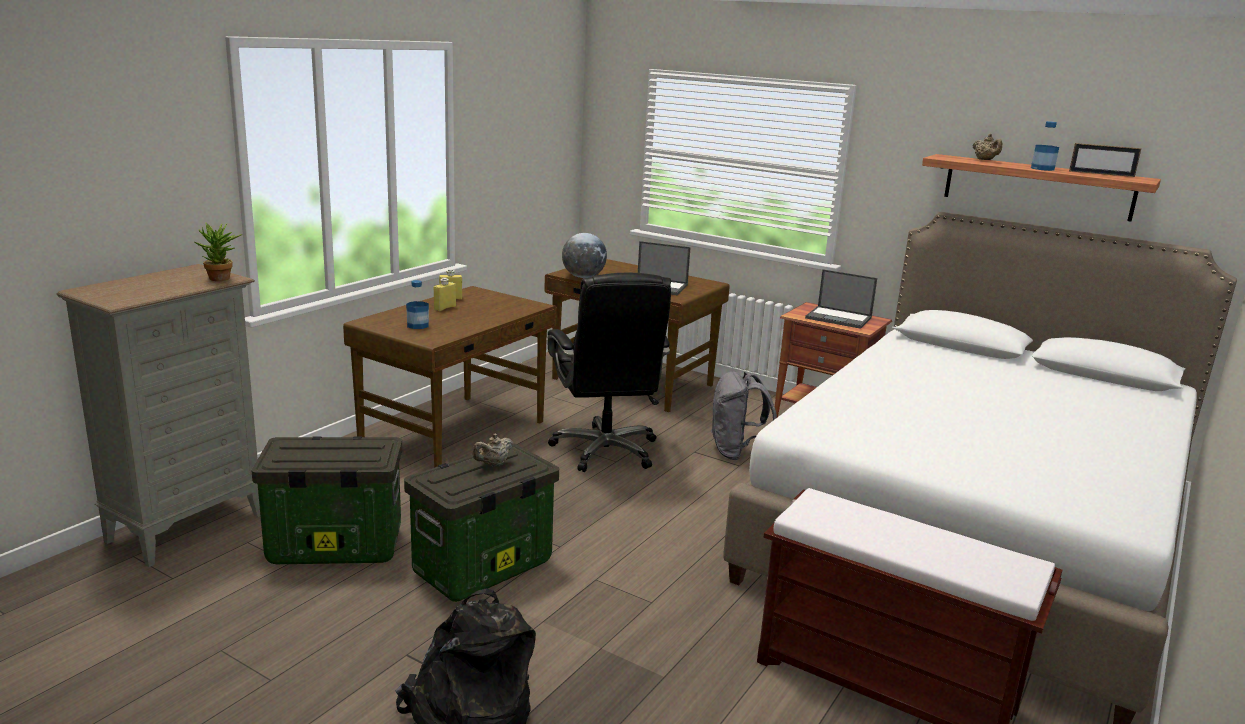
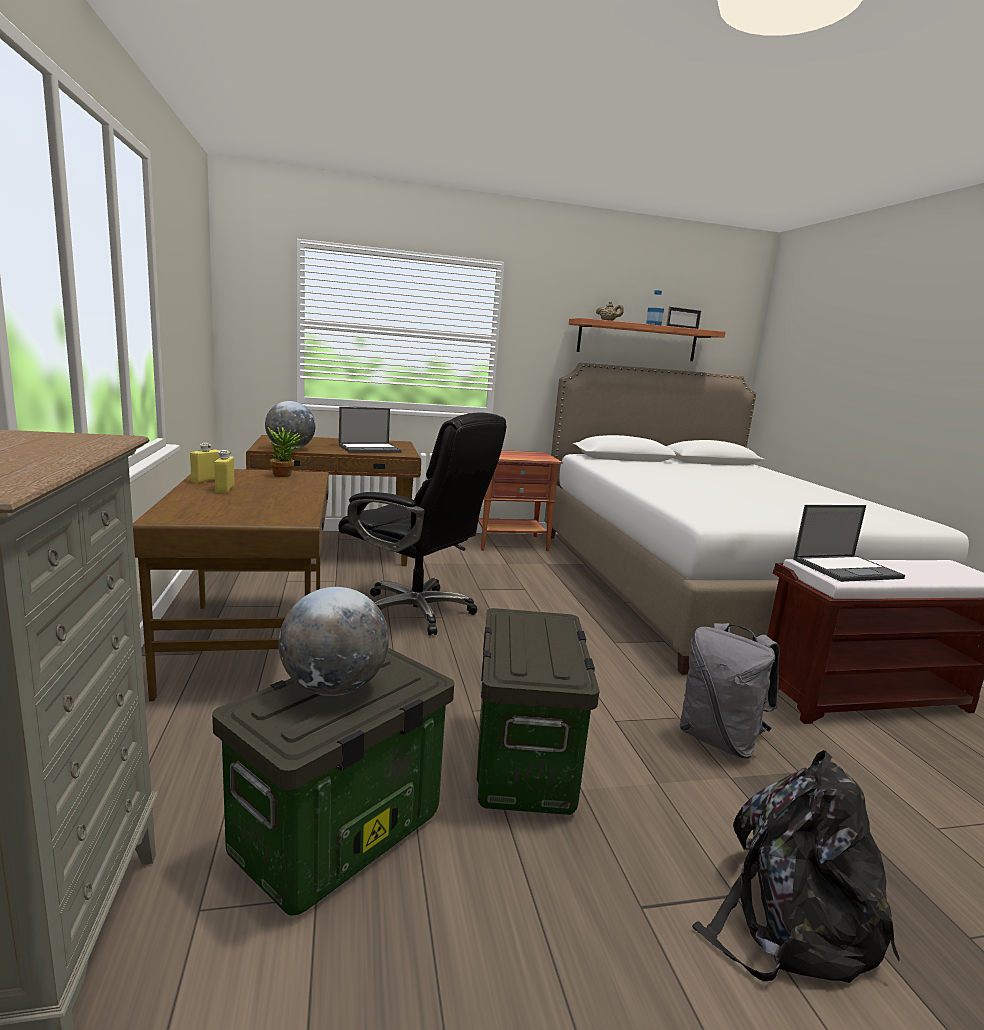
camera: 45 degrees left, 5 degrees down
(221, 279) = (98, 440): potted plant -> potted plant (286, 475)
(329, 448) = (333, 688): none -> globe
(418, 325) = (240, 509): bottle -> none
(493, 464) = (530, 632): beige teapot -> none
(737, 452) = (505, 580): grey backpack -> grey backpack (719, 740)
(839, 318) = (520, 455): laptop -> laptop (847, 569)

